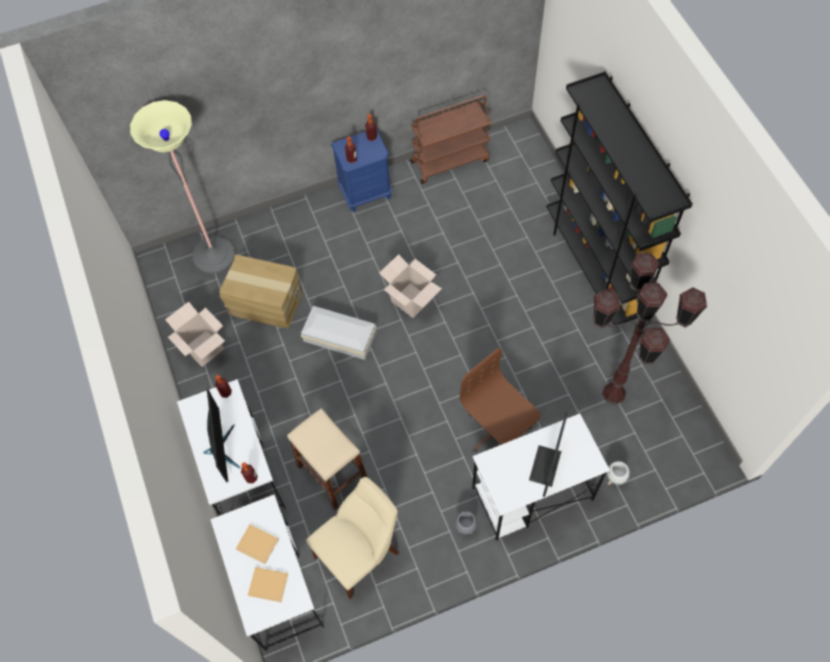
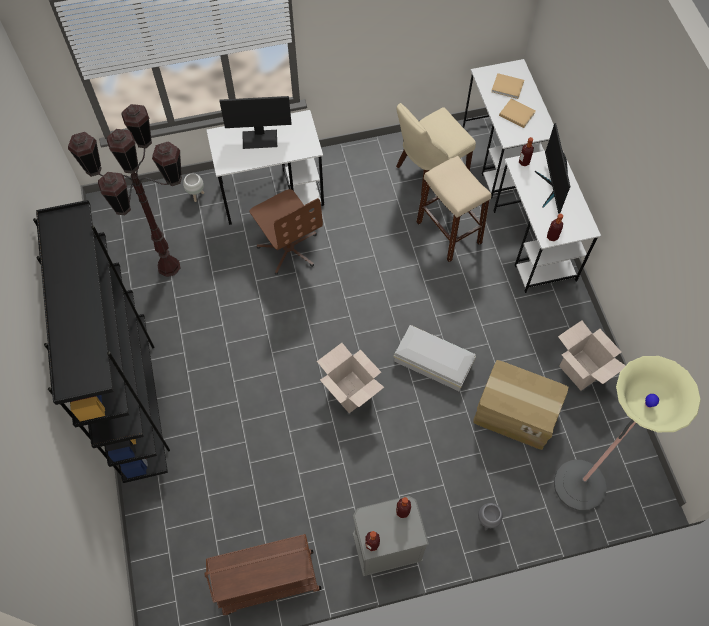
camera: 175 degrees left, 0 degrees up
(366, 193) = (386, 548): blue nightstand -> grey nightstand
(465, 528) = (336, 176): grey planter -> grey planter (487, 521)
(546, 466) = (260, 138): monitor -> monitor turned 60 degrees clockwise

